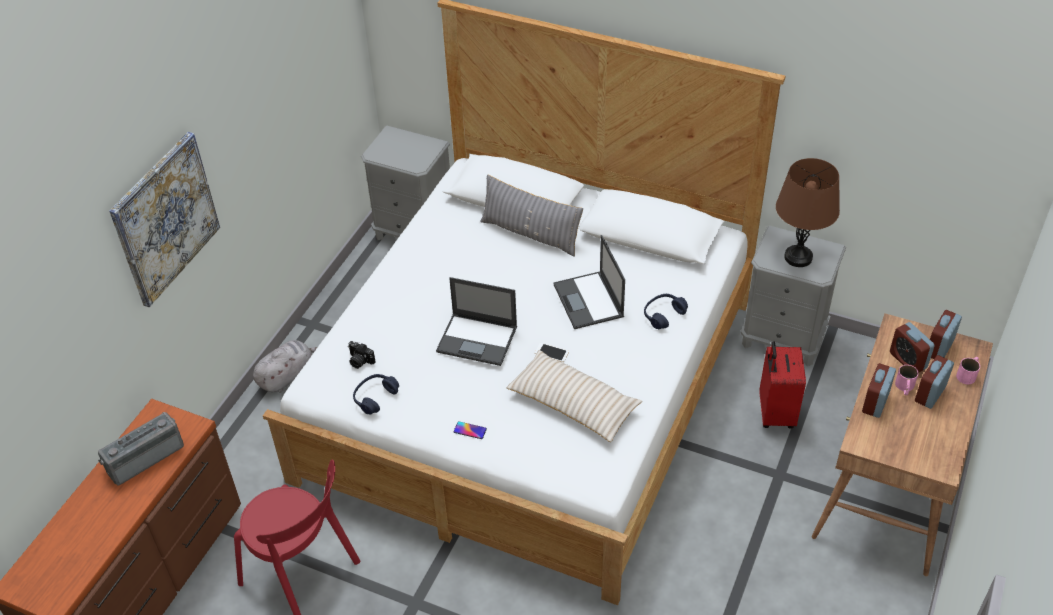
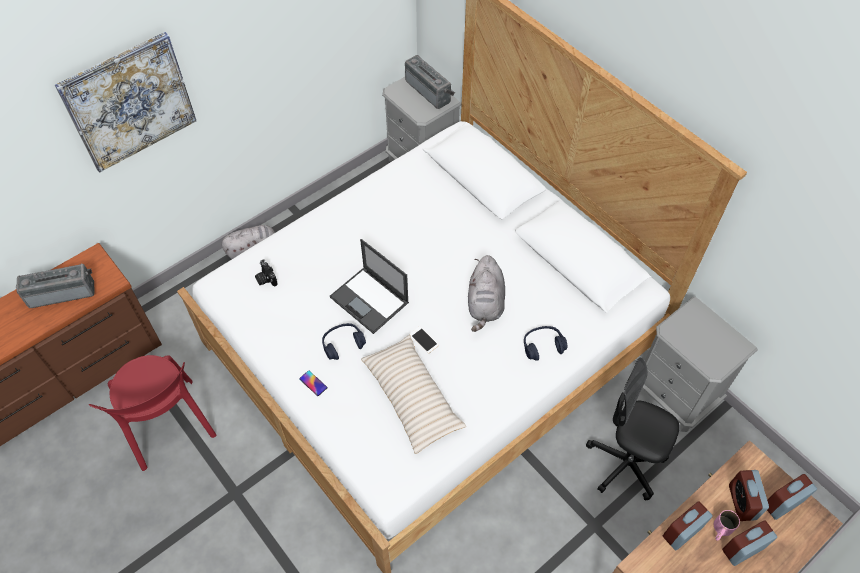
camera: 25 degrees right, 10 degrees up
(375, 397) = (258, 317): blue headphones -> blue headphones (343, 344)
(411, 141) = (430, 90): none -> radio
(530, 234) = (475, 217): grey pillow -> none
(589, 301) = (485, 304): laptop -> grey plush toy
(774, 413) = (624, 463): red suitcase -> black office chair
(798, 257) = (703, 341): brown table lamp -> none
(968, 374) = (795, 546): pink mug -> none

